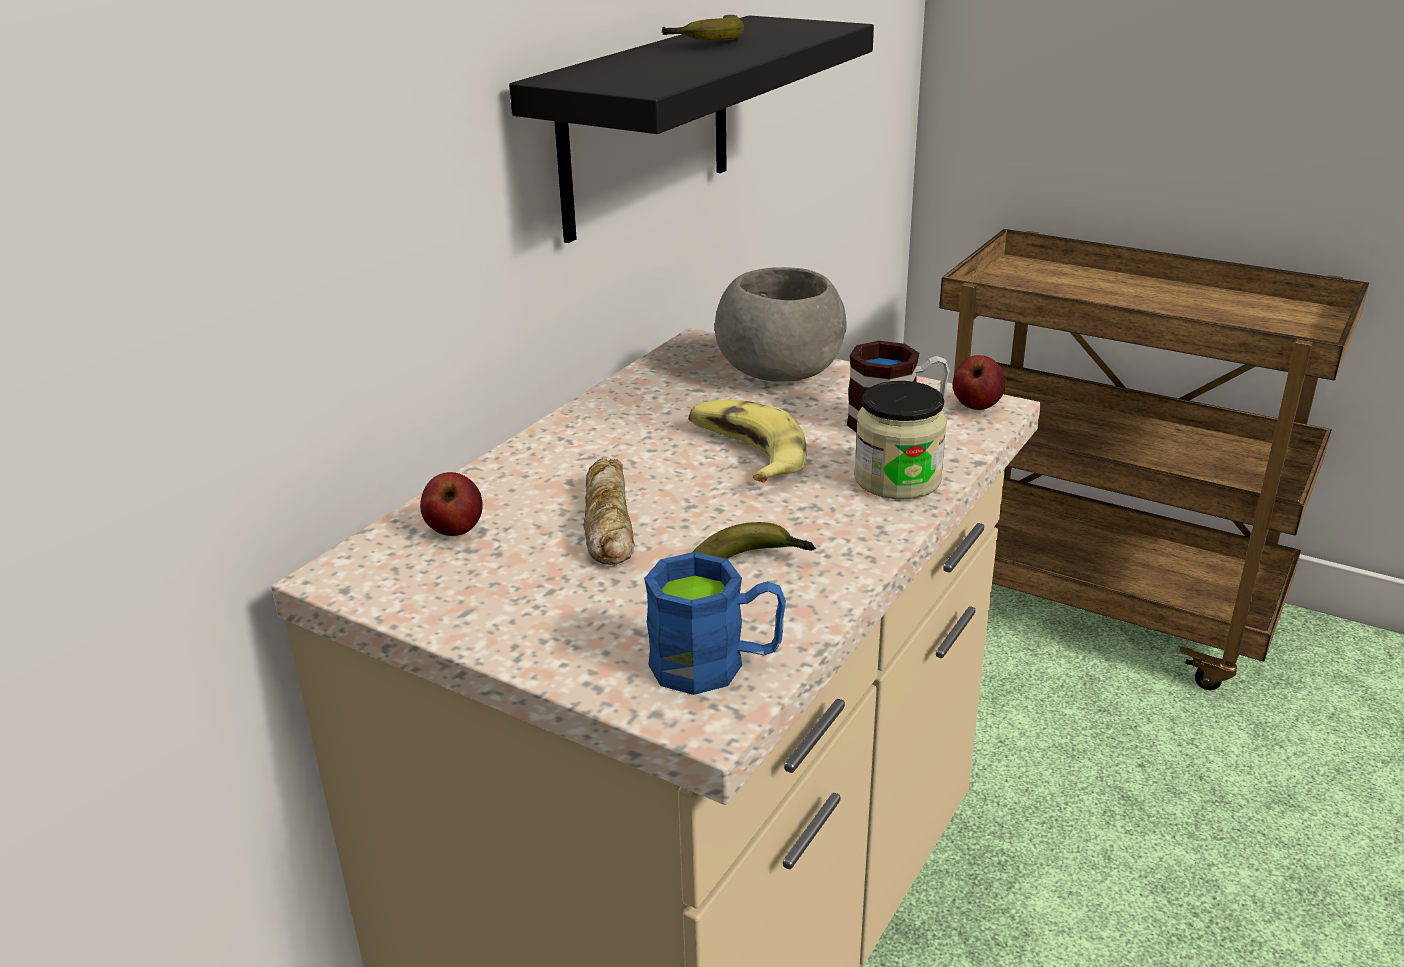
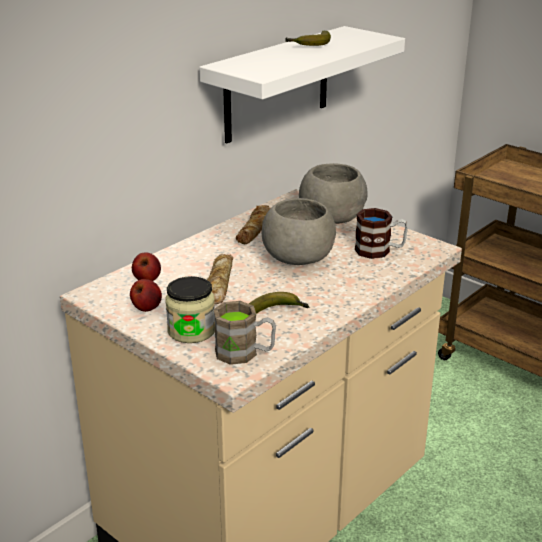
camera: 10 degrees right, 0 degrees up
(642, 407) = (255, 229): none -> bread
(646, 126) = (277, 84): black shelf -> white shelf
(716, 665) = (245, 353): blue mug -> brown mug
(745, 454) = (297, 258): banana -> grey bowl
(897, 479) = (367, 279): jar -> jar (191, 330)
(976, 406) = (426, 246): apple -> apple (146, 308)

